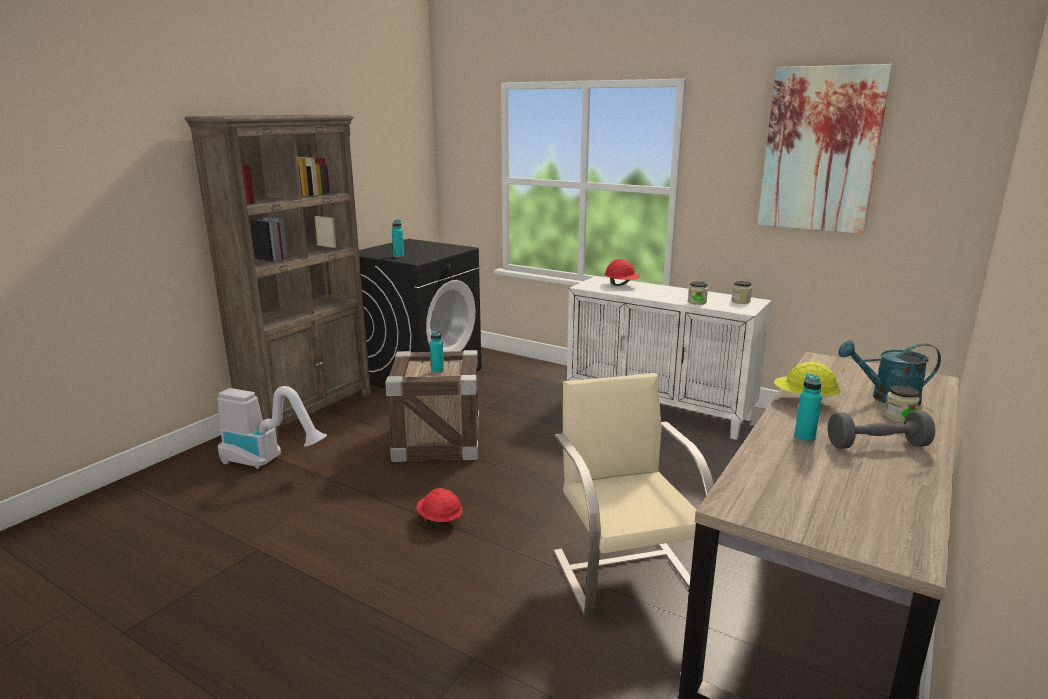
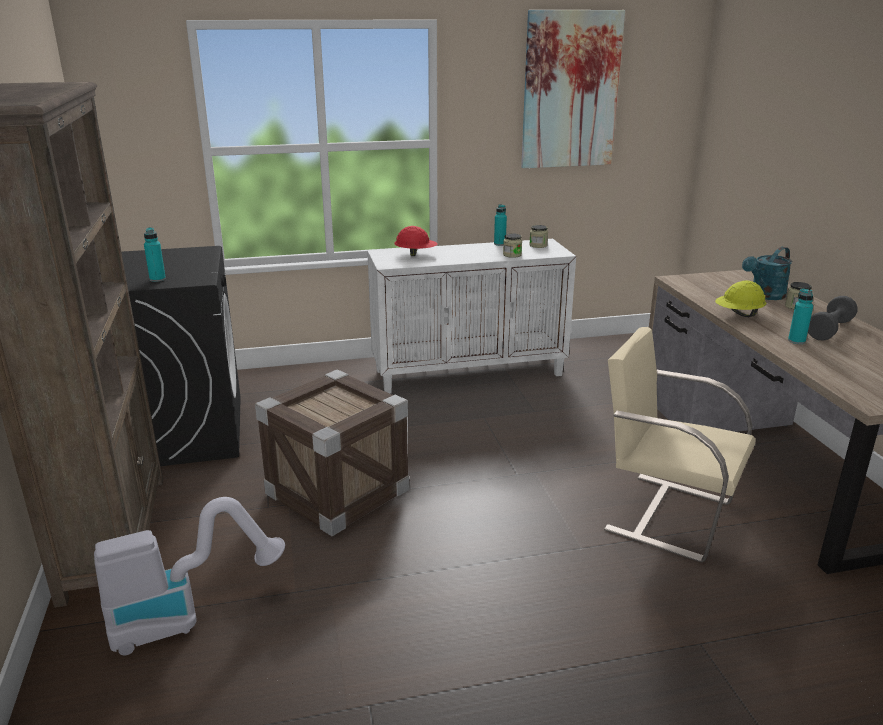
camera: 45 degrees left, 5 degrees up
(437, 371) = (339, 407): turquoise bottle -> turquoise bottle (499, 244)
(439, 520) = (480, 561): red hard hat -> none

